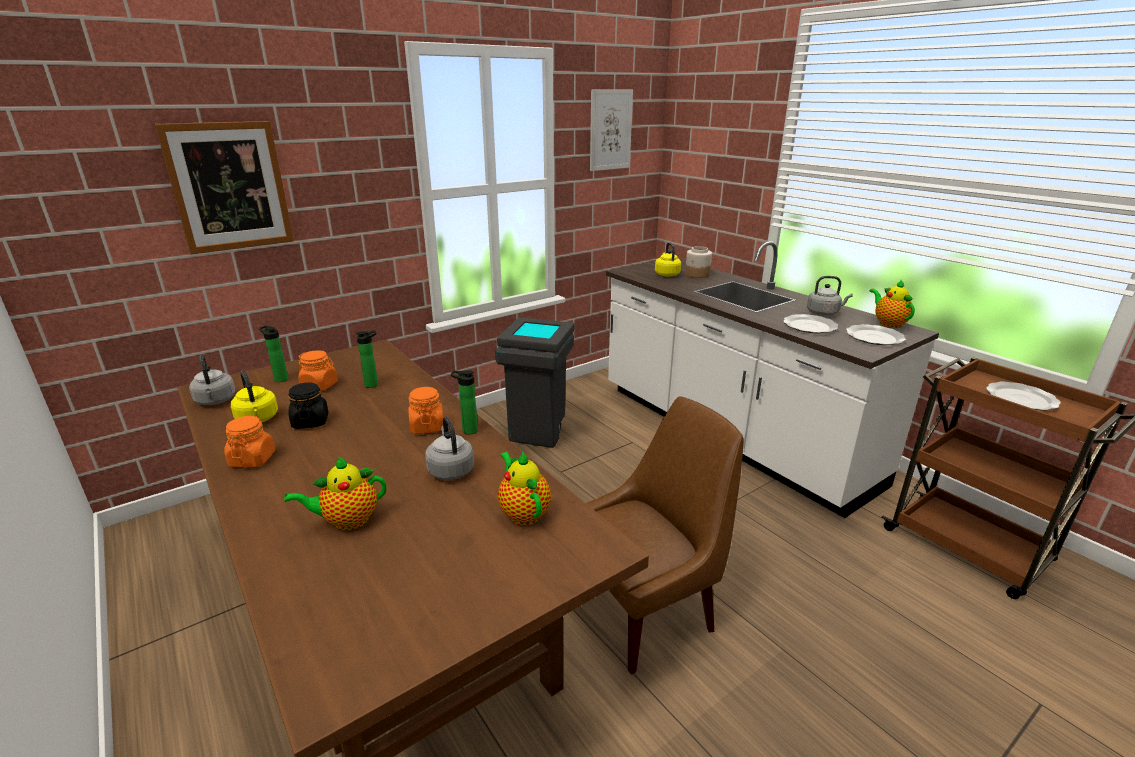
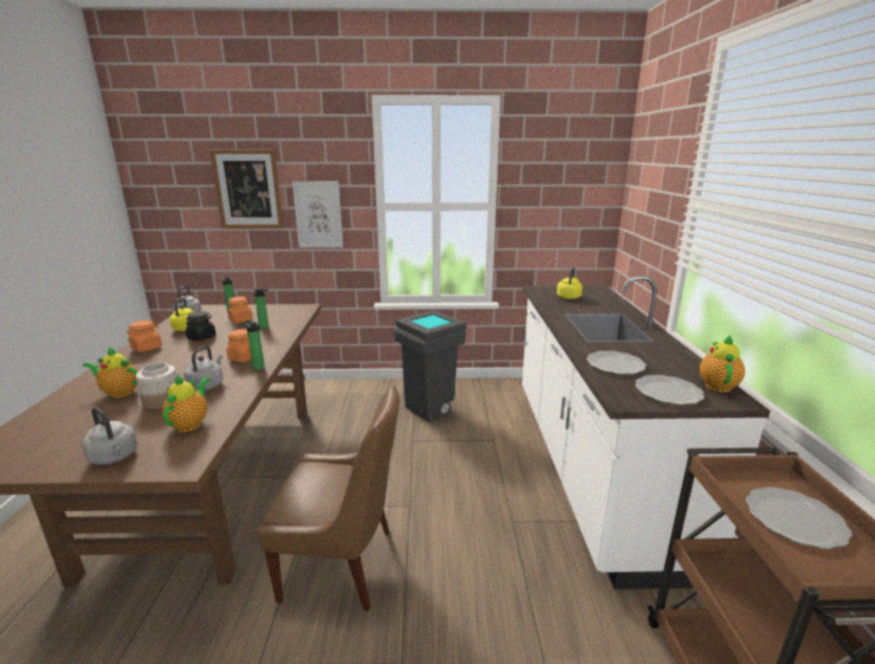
camera: 35 degrees right, 5 degrees down
(610, 130) = (560, 165): picture -> picture (318, 215)
(697, 274) = (597, 302): jar -> jar (161, 401)
(824, 313) = (659, 358): grey kettle -> grey kettle (115, 457)

